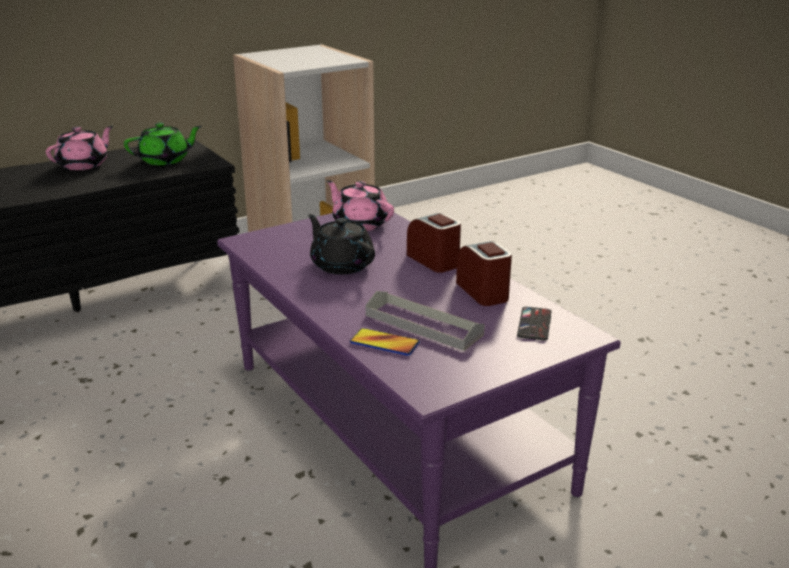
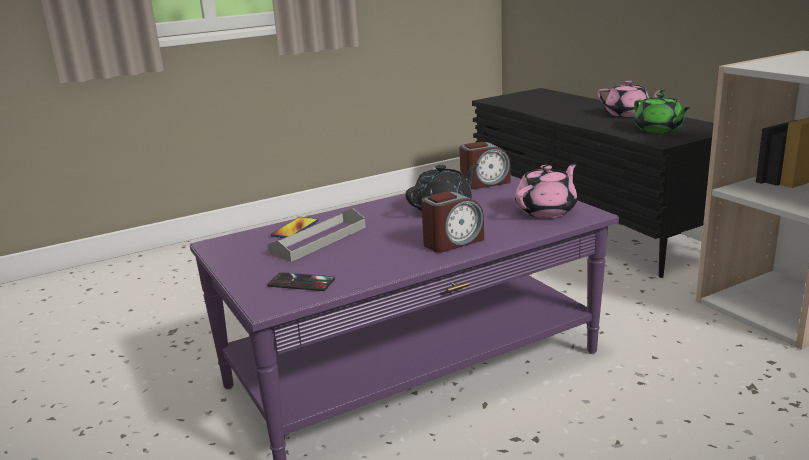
camera: 95 degrees right, 5 degrees down
(483, 292) = (376, 262): alarm clock -> alarm clock (484, 183)

